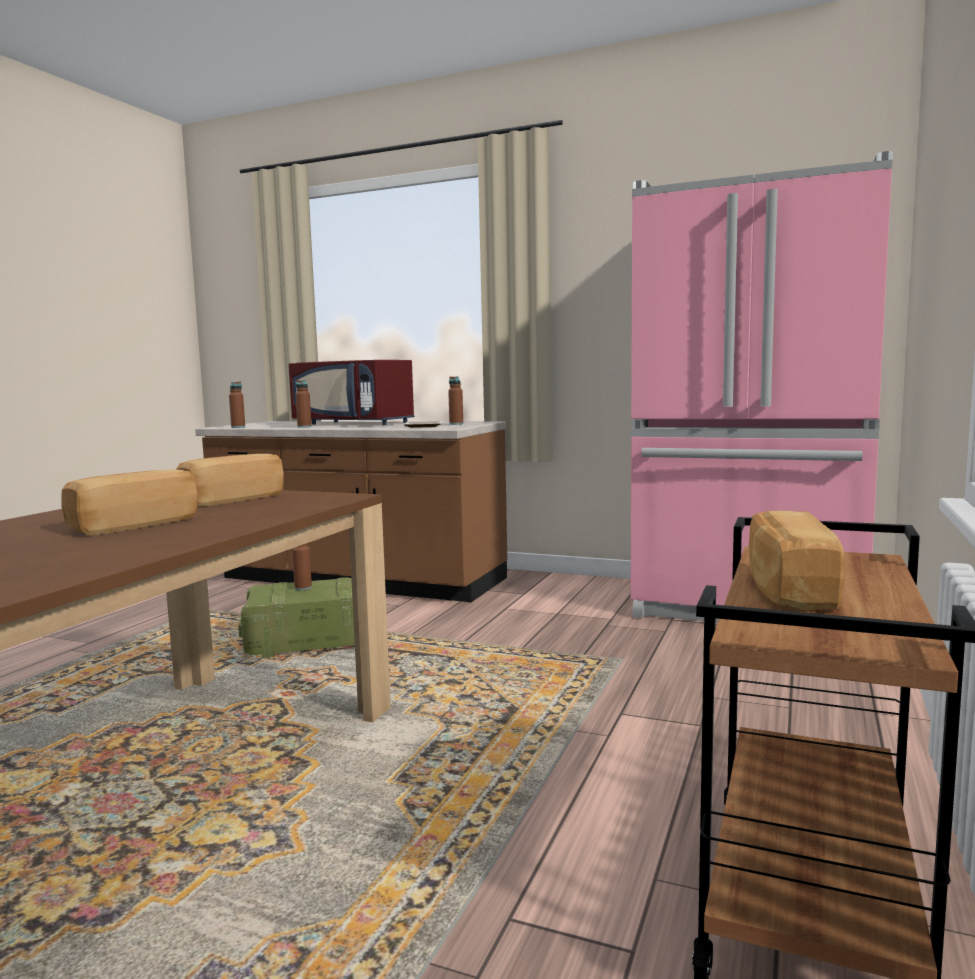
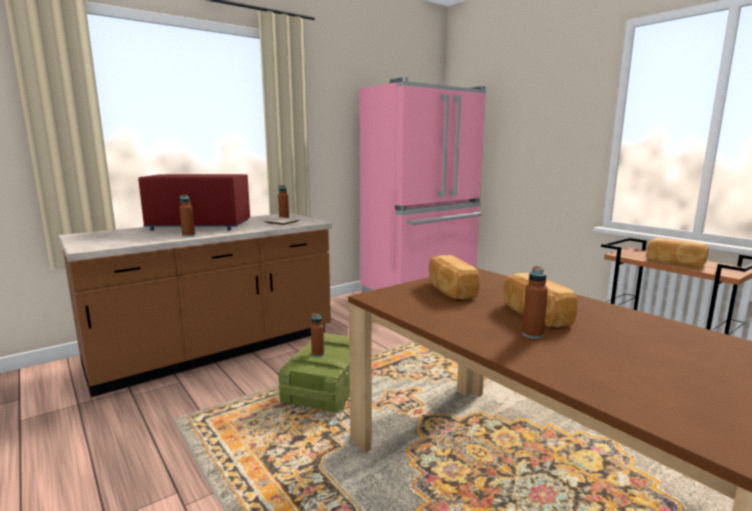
camera: 60 degrees left, 5 degrees up
(238, 427) = (117, 245): brown bottle -> brown bottle (532, 334)
(354, 423) = (199, 227): red microwave -> red microwave turned 150 degrees counterclockwise

